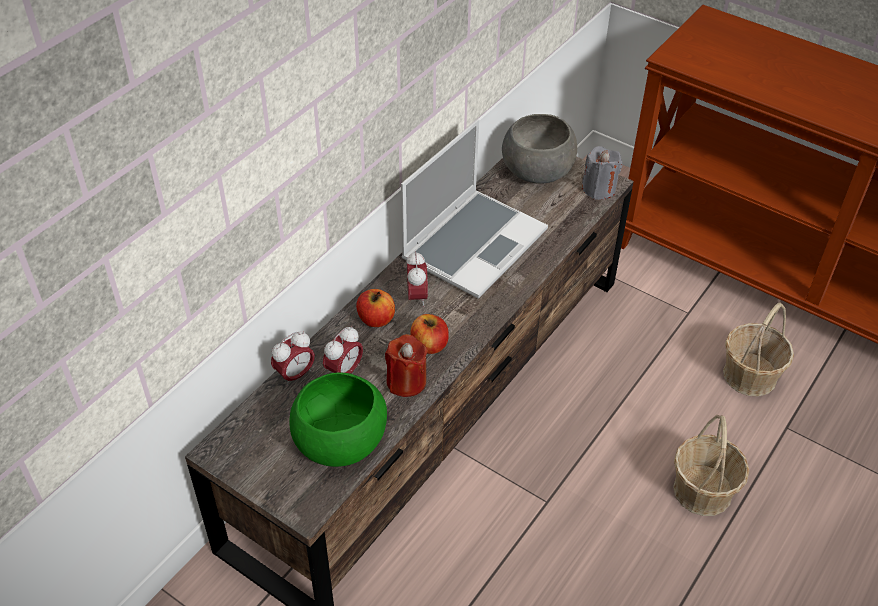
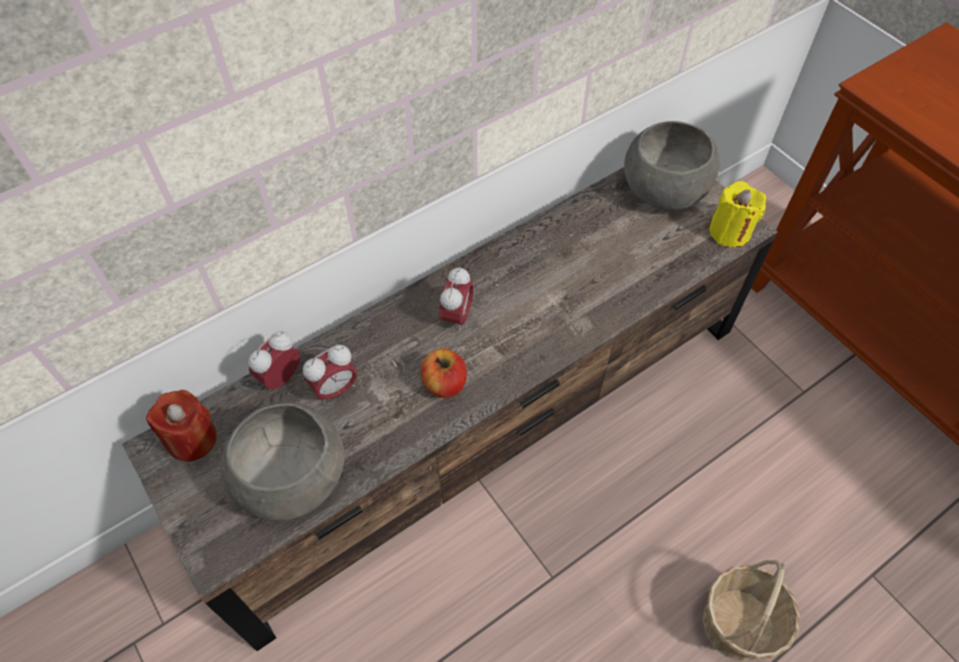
camera: 20 degrees right, 10 degrees up
(295, 375) = (281, 377): alarm clock -> alarm clock turned 150 degrees clockwise
(340, 439) = (292, 476): green bowl -> grey bowl
(376, 319) = (399, 332): apple -> none
(406, 381) = (398, 424): red candle -> red candle (192, 439)
(474, 243) = (551, 265): laptop -> none
(599, 189) = (730, 232): grey candle -> yellow candle
(749, 375) = (849, 493): basket -> none

